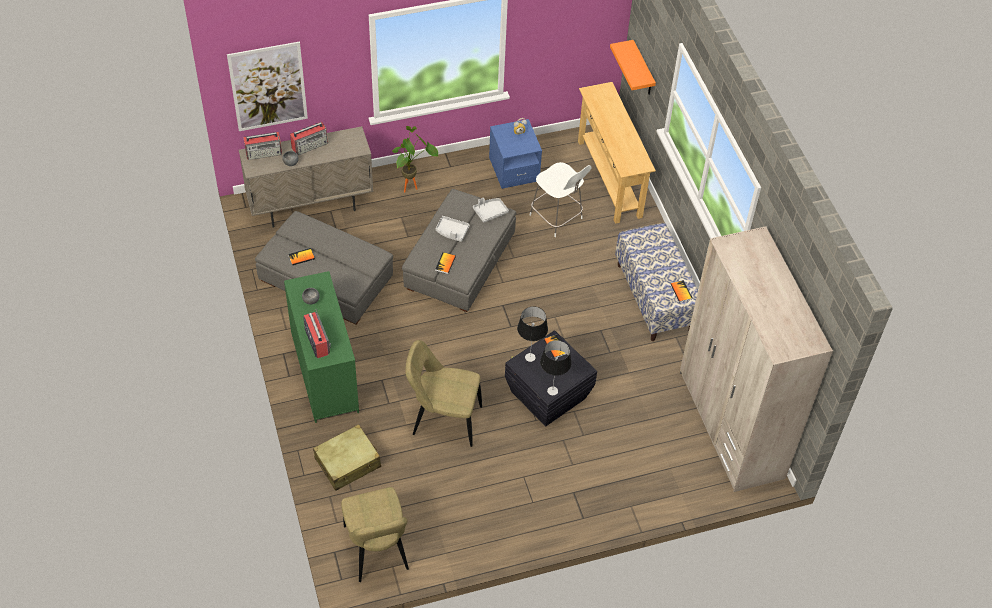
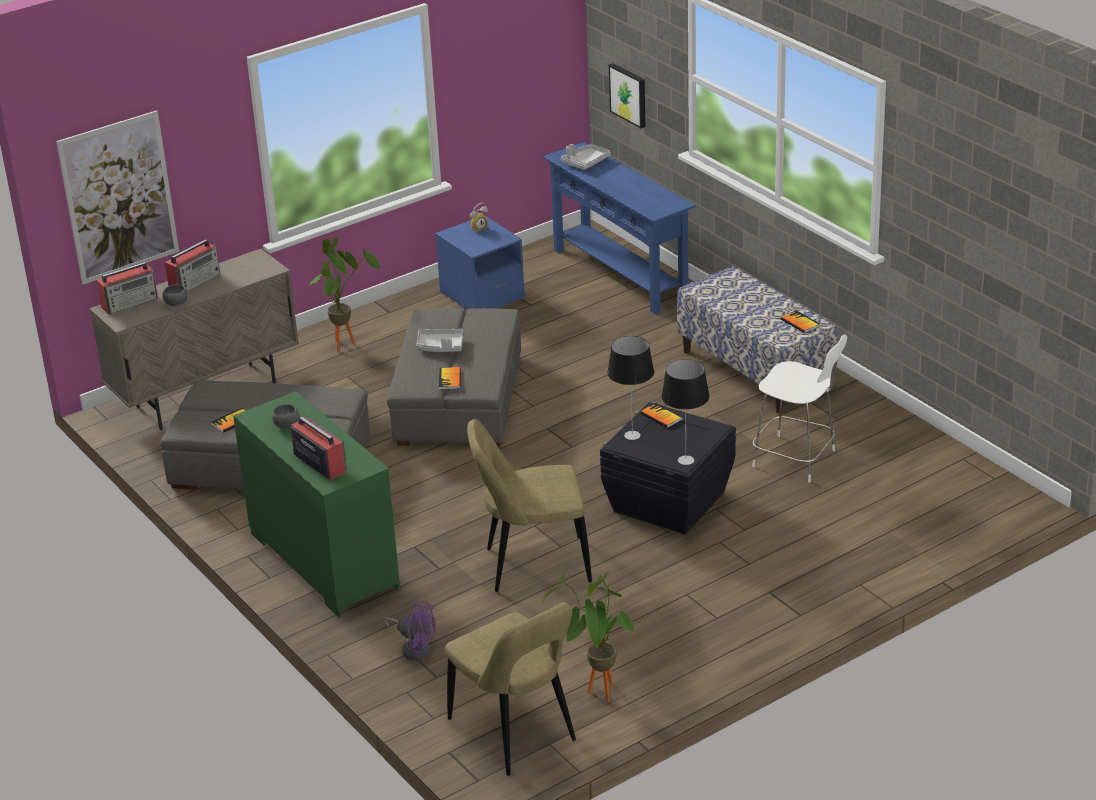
camera: 15 degrees left, 20 degrees down
(348, 463) = (414, 648): beige suitcase -> purple fan
(435, 539) = (597, 696): none -> potted plant
(490, 212) = (483, 316): grey tray -> grey tray (585, 162)
(557, 218) = (571, 327): white chair -> white chair (797, 459)
(610, 178) = (620, 274): beige console table -> blue console table
(643, 70) = (629, 95): orange shelf -> picture
(730, 425) = (942, 468): beige wardrobe -> none

